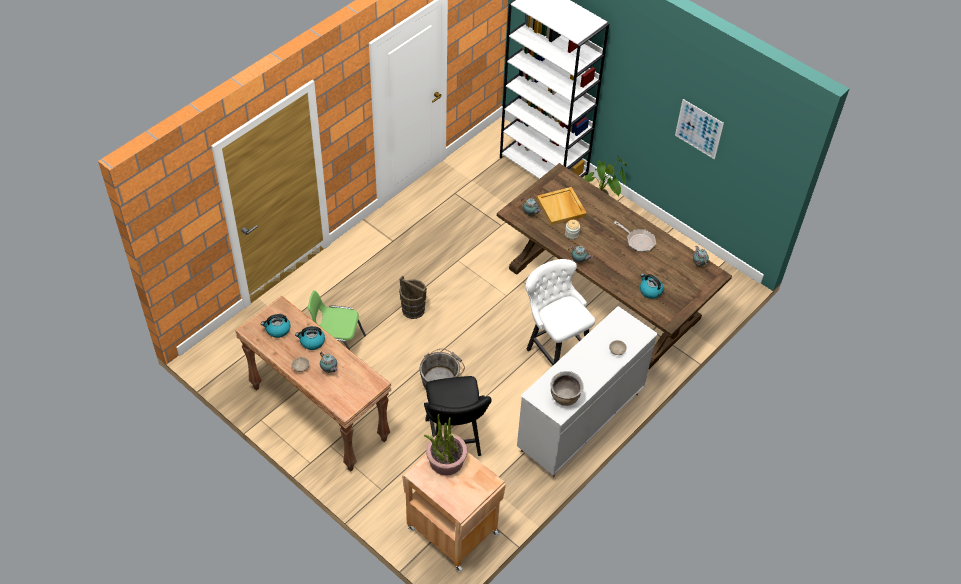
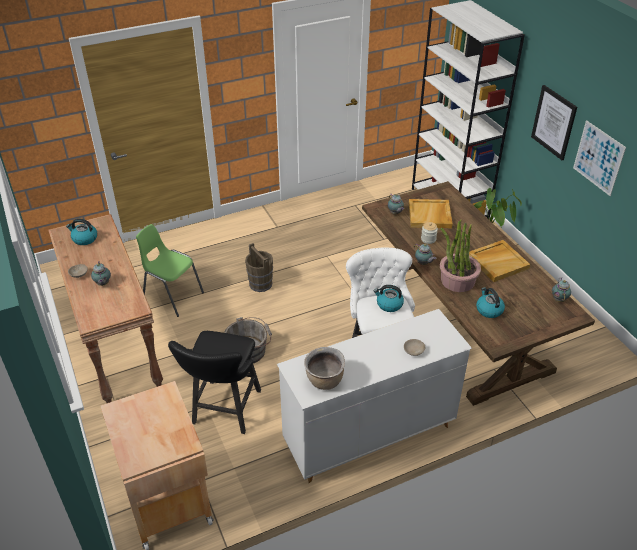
camera: 25 degrees right, 10 degrees down
(312, 342) = (106, 256): kettle -> kettle (389, 304)
(446, 460) = (154, 405): potted plant -> potted plant (457, 281)
(638, 241) = (498, 262): frying pan -> beige tray
(649, 96) = (554, 122): none -> picture

